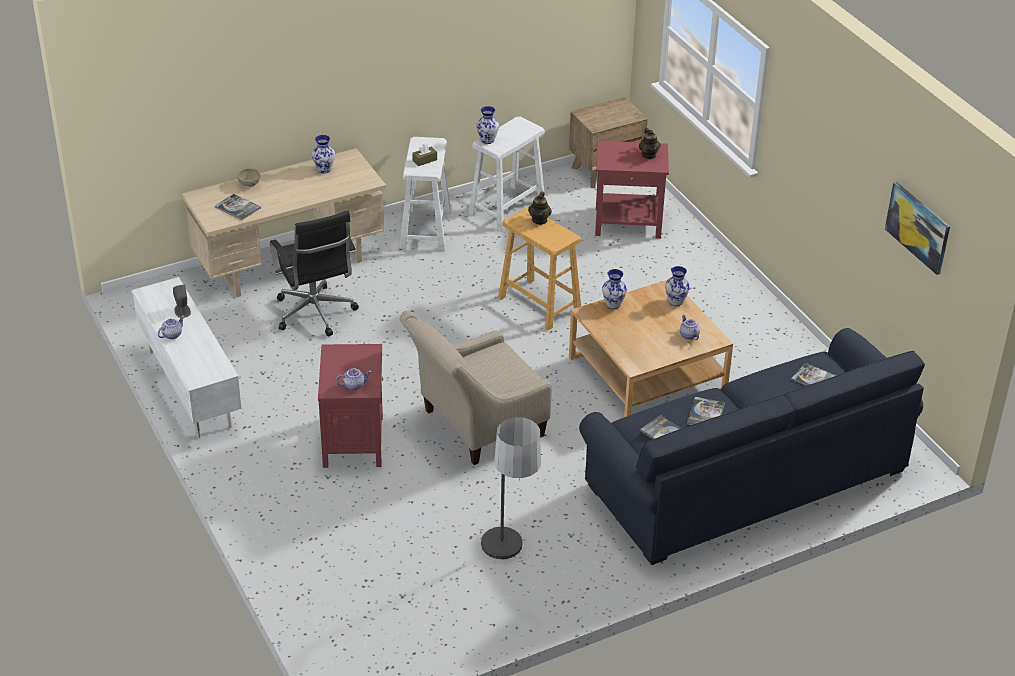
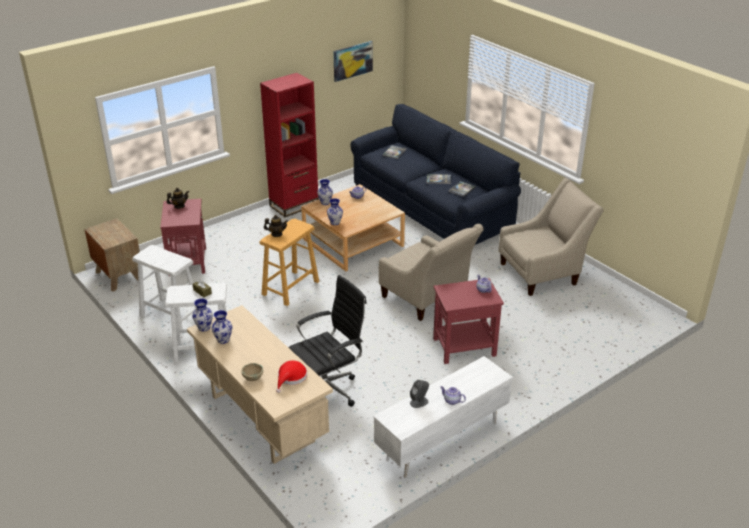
camera: 100 degrees left, 5 degrees down
(238, 208) = (291, 378): book -> red hat
(487, 140) = (171, 266): vase -> vase (204, 327)
(509, 570) = (543, 273): floor lamp -> beige armchair
(773, 326) = (294, 205): none -> red bookcase

